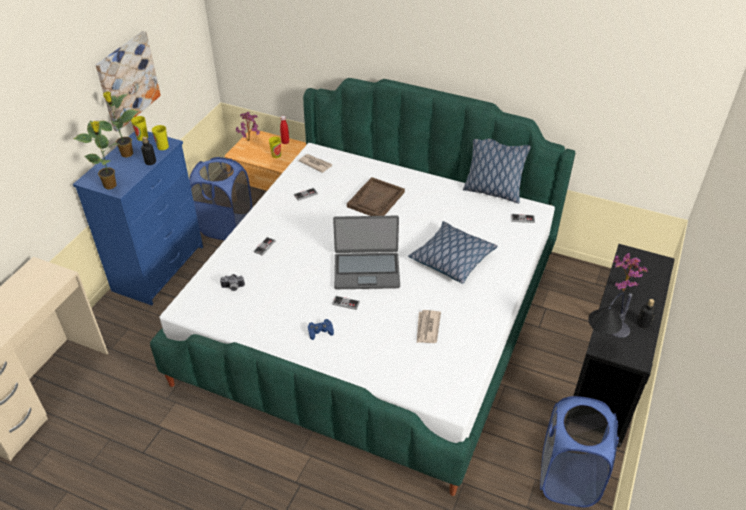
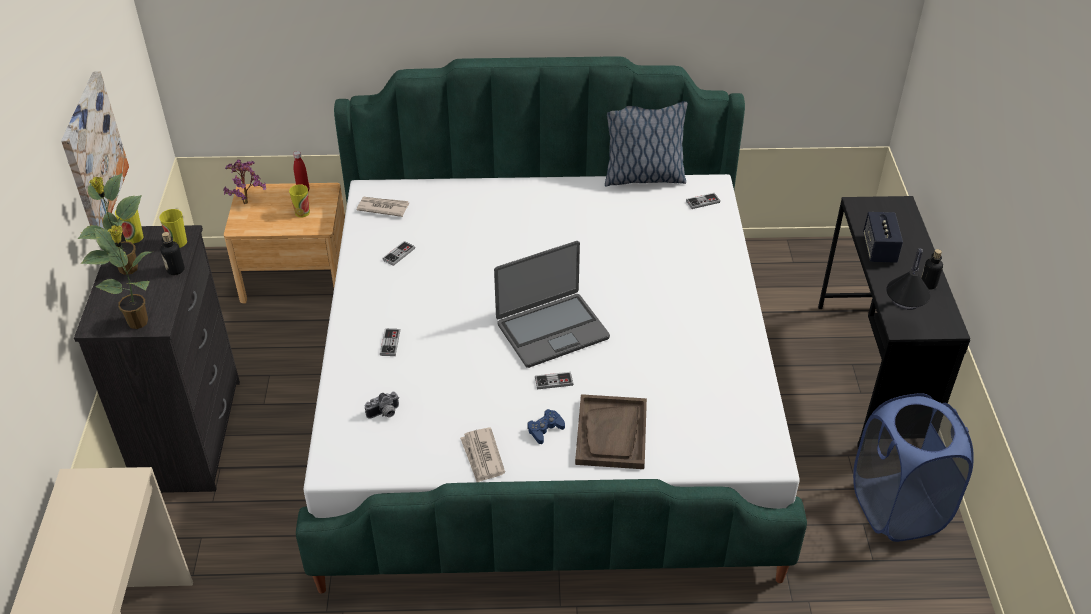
camera: 25 degrees left, 0 degrees up
(159, 268) = (191, 434): blue dresser -> black dresser
(226, 226) = (255, 341): blue laundry basket -> none
(376, 199) = (500, 232): brown tray -> brown tray (611, 434)
(427, 328) = (677, 377): newspaper -> newspaper (482, 457)
(451, 259) = (649, 279): pillow -> none
(622, 288) = (879, 249): potted plant -> speaker

